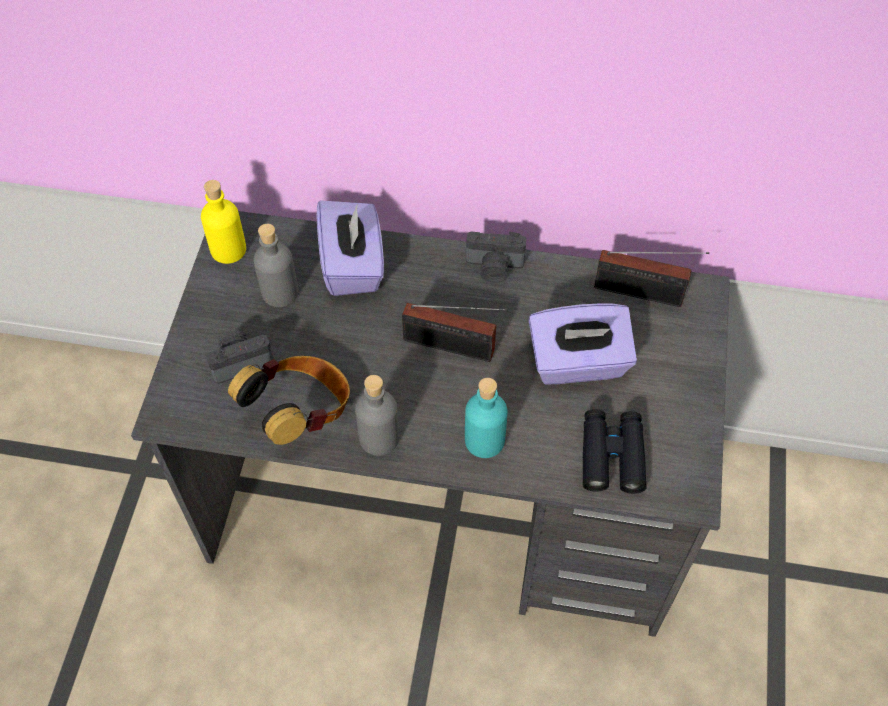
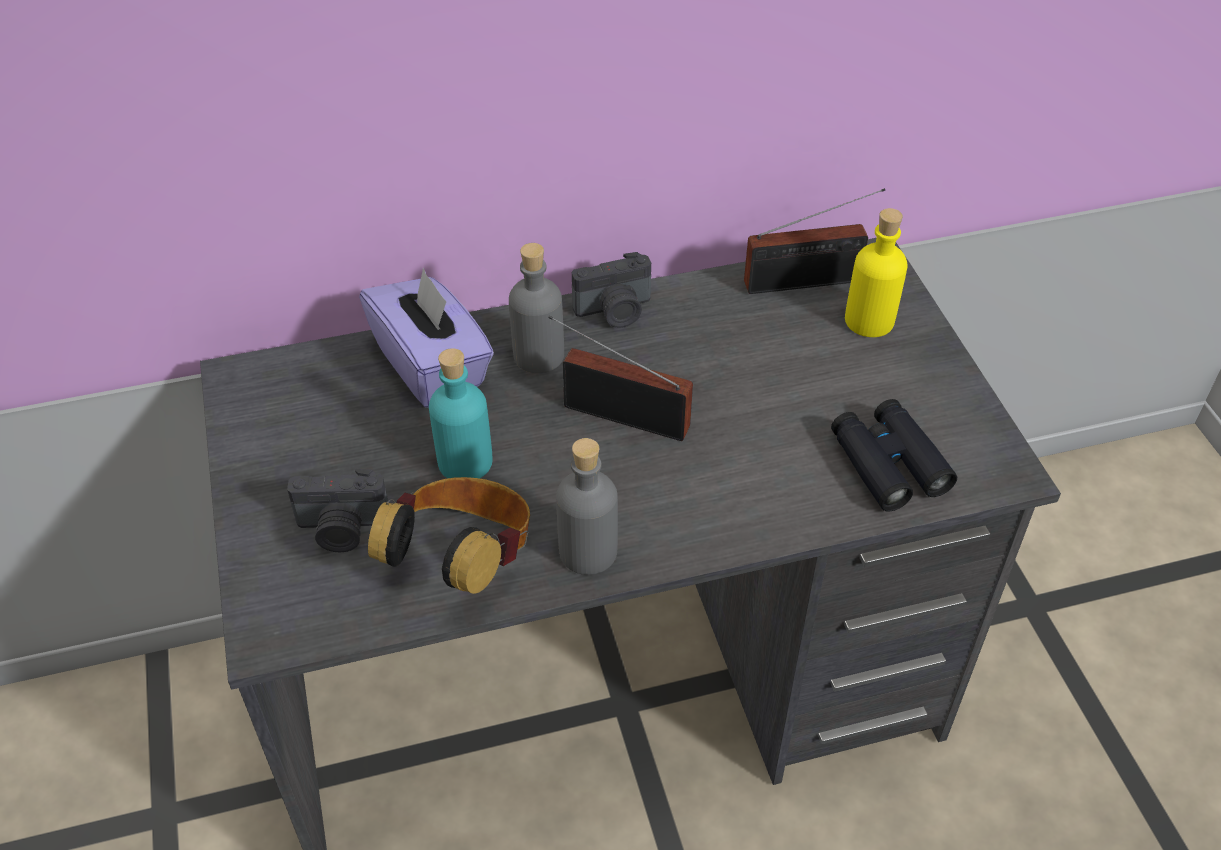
camera: 25 degrees left, 10 degrees down
(228, 249) = (248, 402): yellow bottle -> yellow bottle (869, 320)
(240, 362) = (342, 529): camera -> camera turned 135 degrees counterclockwise
(280, 292) = (350, 428): grey bottle -> grey bottle (538, 355)
(453, 347) = (620, 414): radio -> radio turned 150 degrees counterclockwise
(484, 440) = (725, 504): turquoise bottle -> turquoise bottle (465, 462)
(578, 363) = (782, 379): purple tissue box -> none

